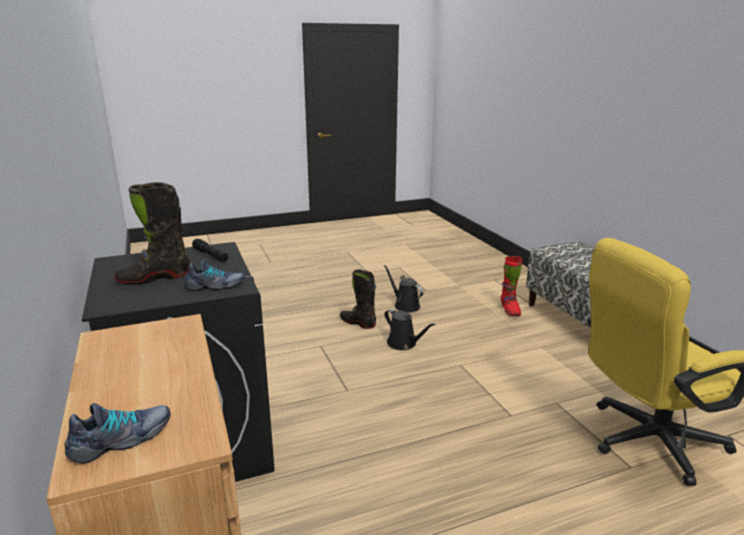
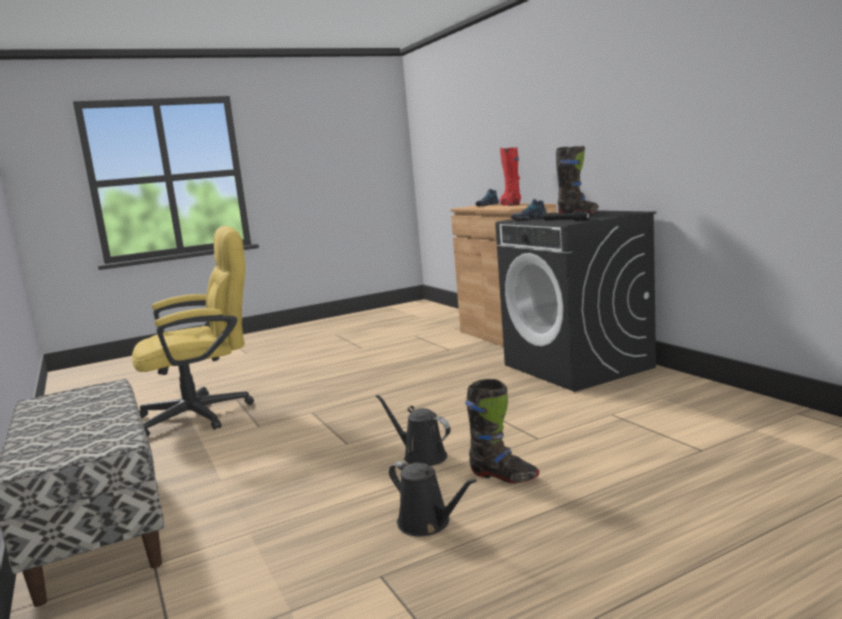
camera: 175 degrees right, 10 degrees down
(509, 310) = (215, 543): red boot -> red boot (510, 205)

